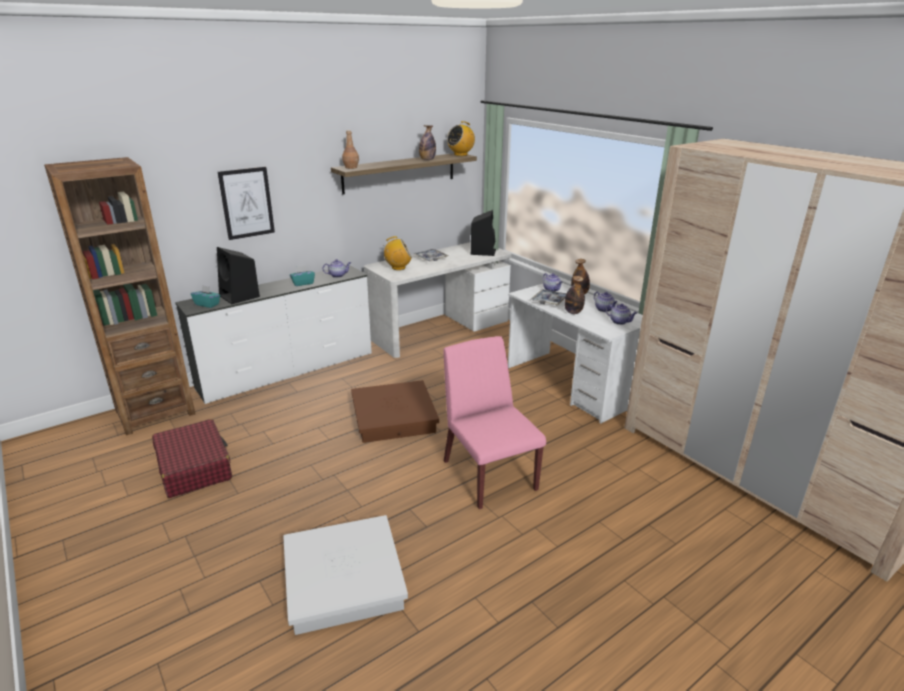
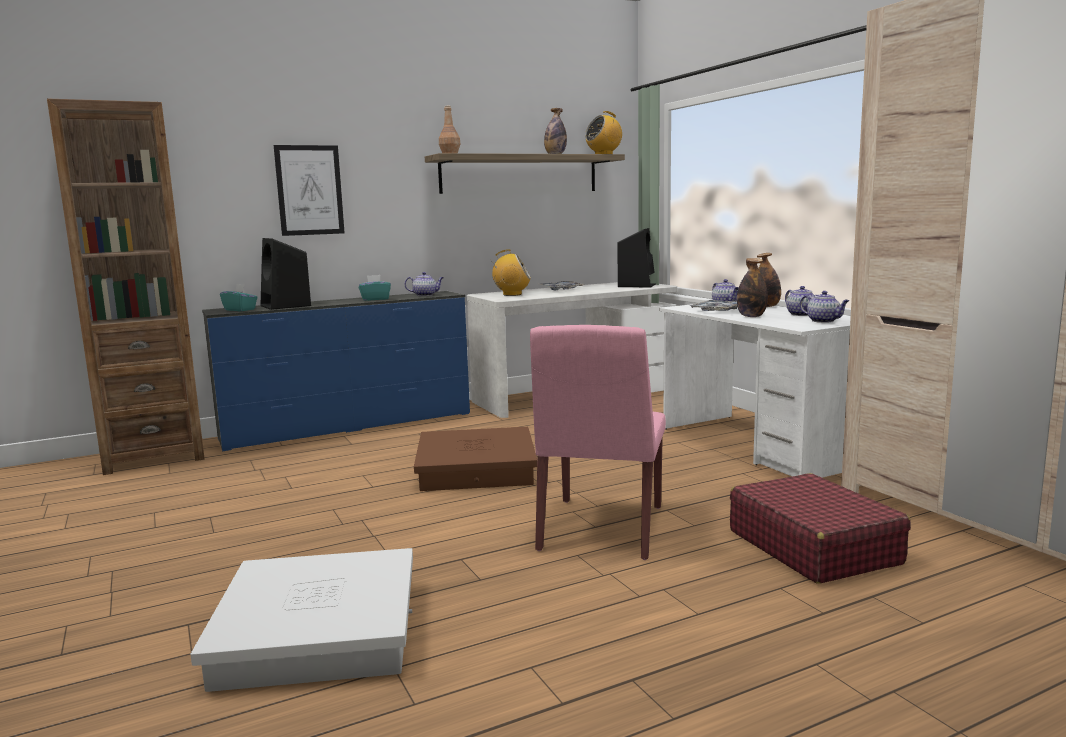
camera: 10 degrees right, 15 degrees down
(194, 467) = (171, 506): red suitcase -> red suitcase (813, 547)
(288, 370) = (349, 426): white dresser -> blue dresser
(488, 474) = (601, 529): pink chair -> pink chair turned 150 degrees counterclockwise

